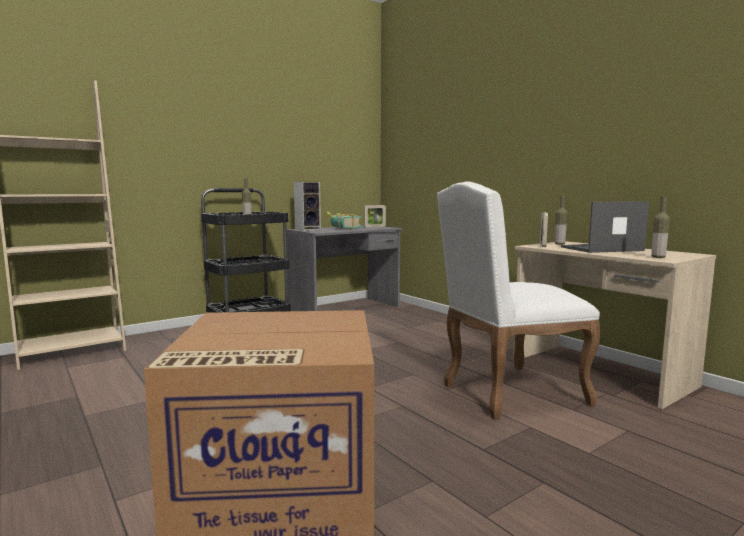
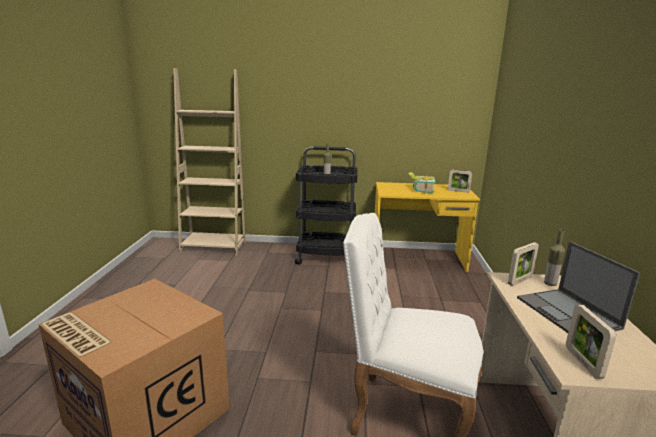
camera: 40 degrees right, 10 degrees up
(308, 229) = (388, 186): speaker -> none
(346, 309) = (418, 259): grey desk -> yellow desk
(601, 249) = (568, 313): laptop -> laptop turned 135 degrees counterclockwise
(658, 257) = (583, 362): bottle -> picture frame

